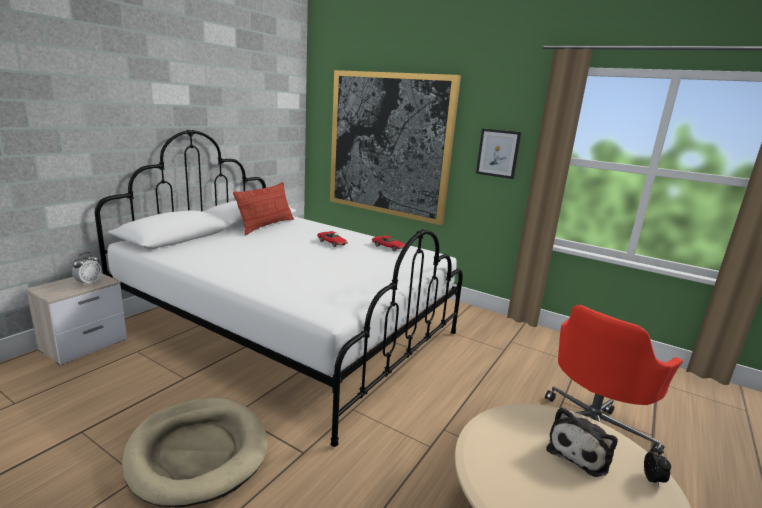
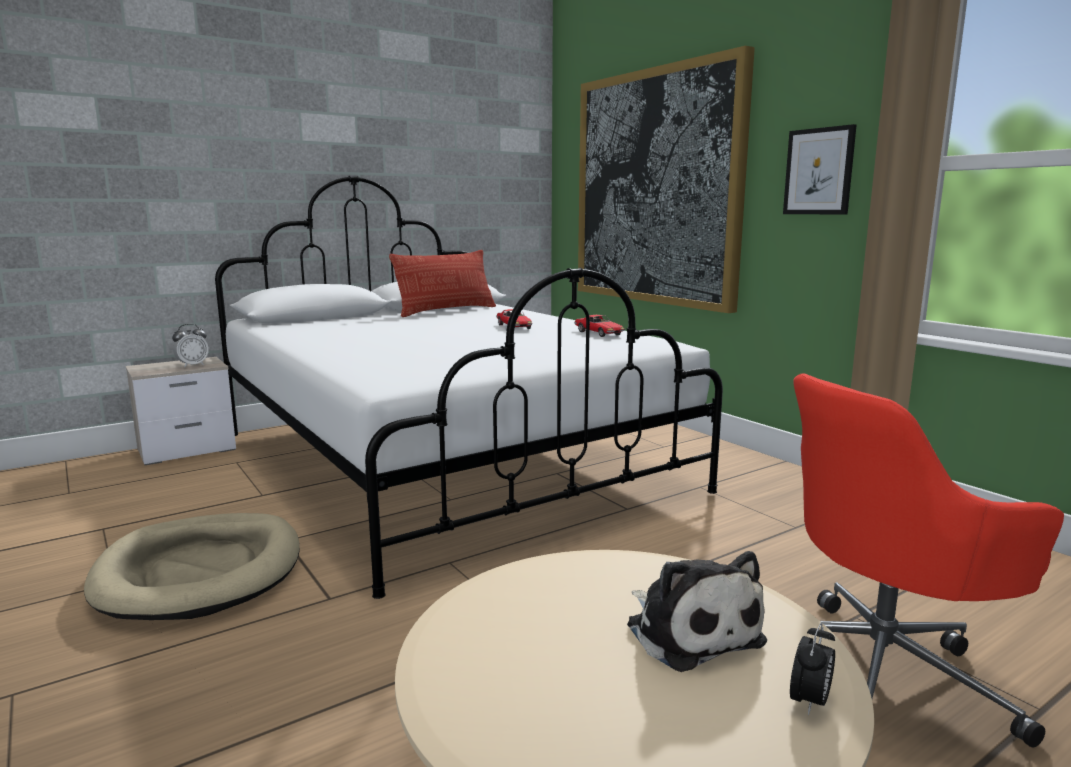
camera: 25 degrees right, 5 degrees down
(580, 452) = (690, 631): plush toy -> plush toy turned 90 degrees counterclockwise

